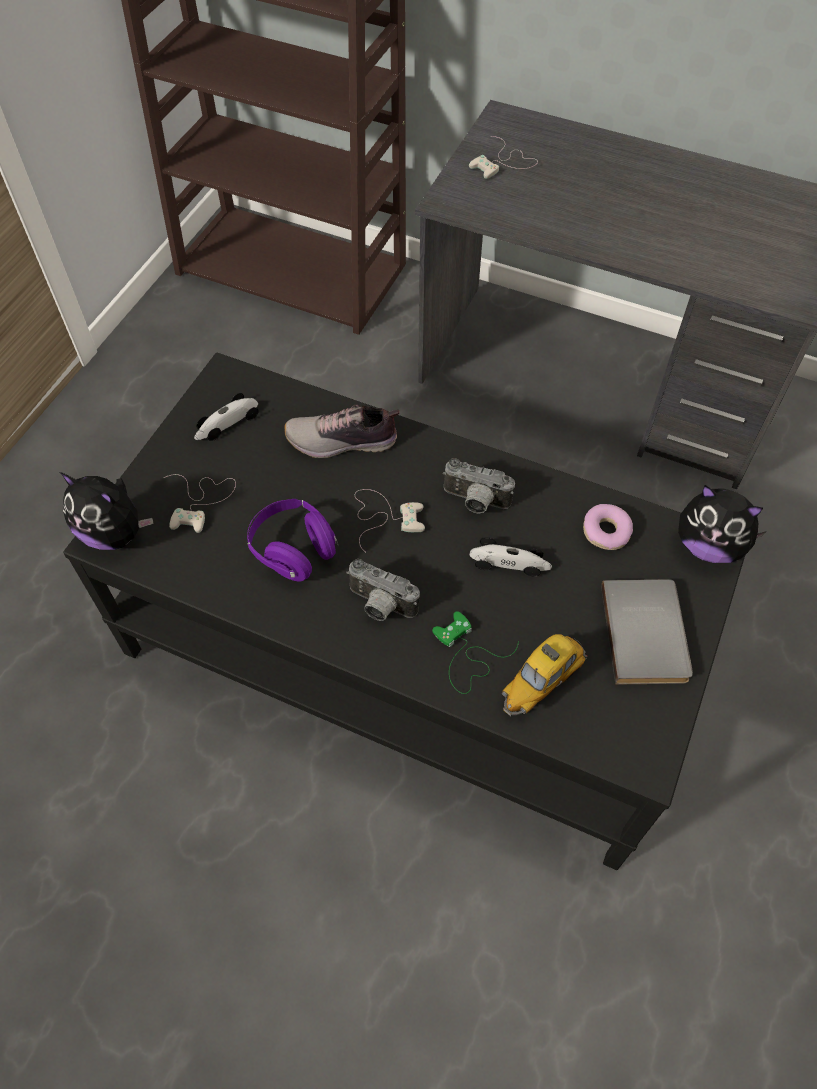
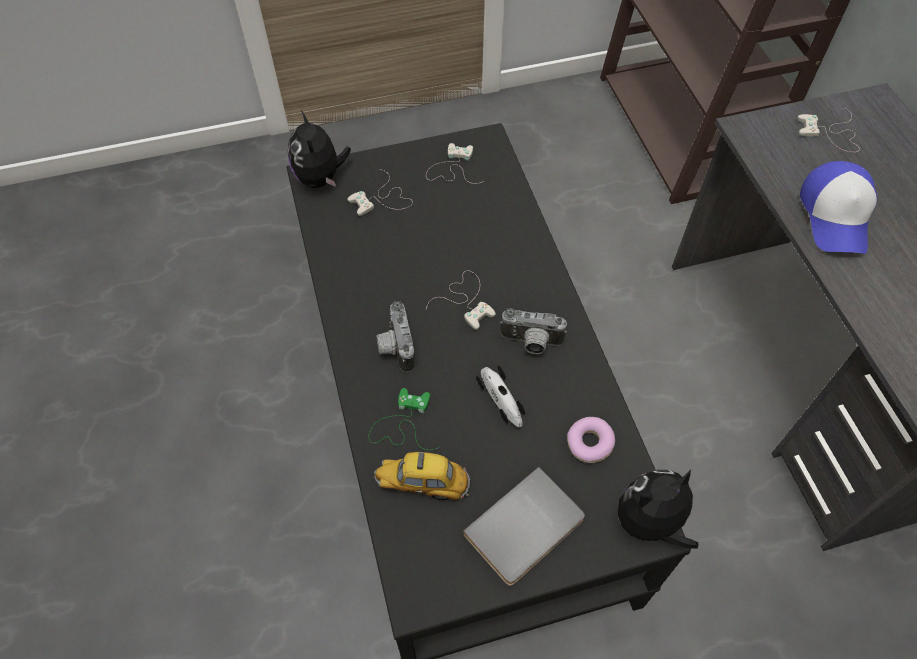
camera: 50 degrees right, 0 degrees up
(227, 423) = (452, 168): toy car -> white game controller
(293, 550) = (392, 271): purple headphones -> none
(343, 442) = (501, 236): shoe -> none
(474, 502) = (530, 343): camera -> camera turned 60 degrees counterclockwise
(581, 219) = (835, 216): none -> cap
(708, 545) = (649, 523): plush toy -> plush toy turned 75 degrees clockwise

